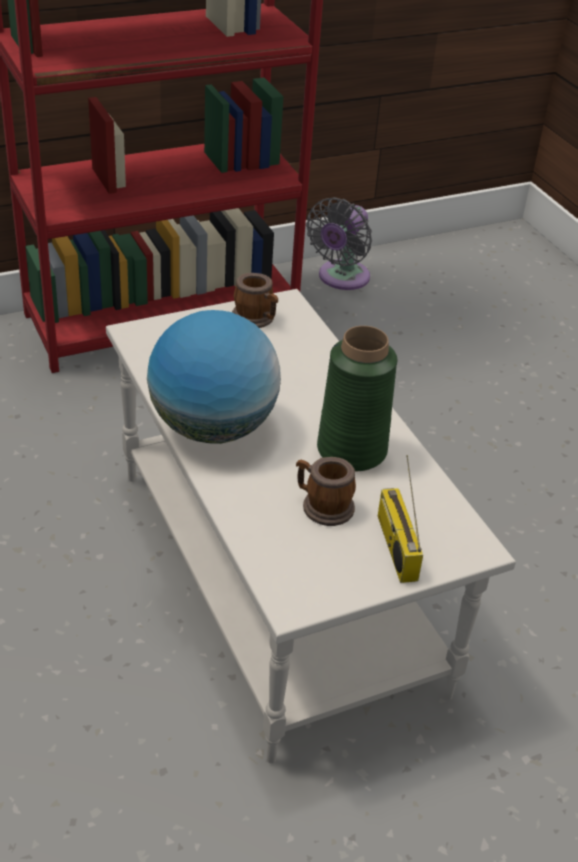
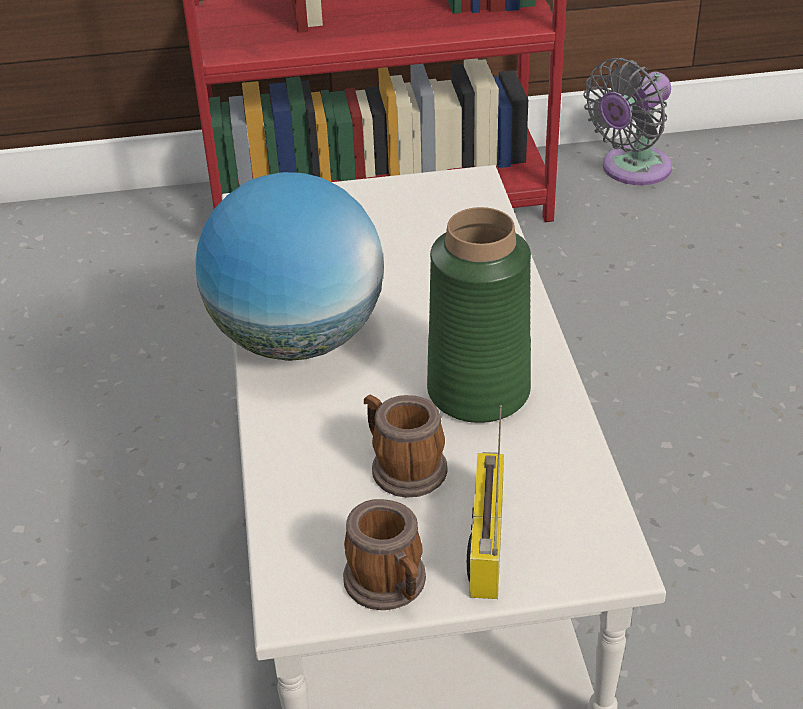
camera: 20 degrees right, 0 degrees up
(256, 319) = (421, 200): mug -> mug (390, 585)

